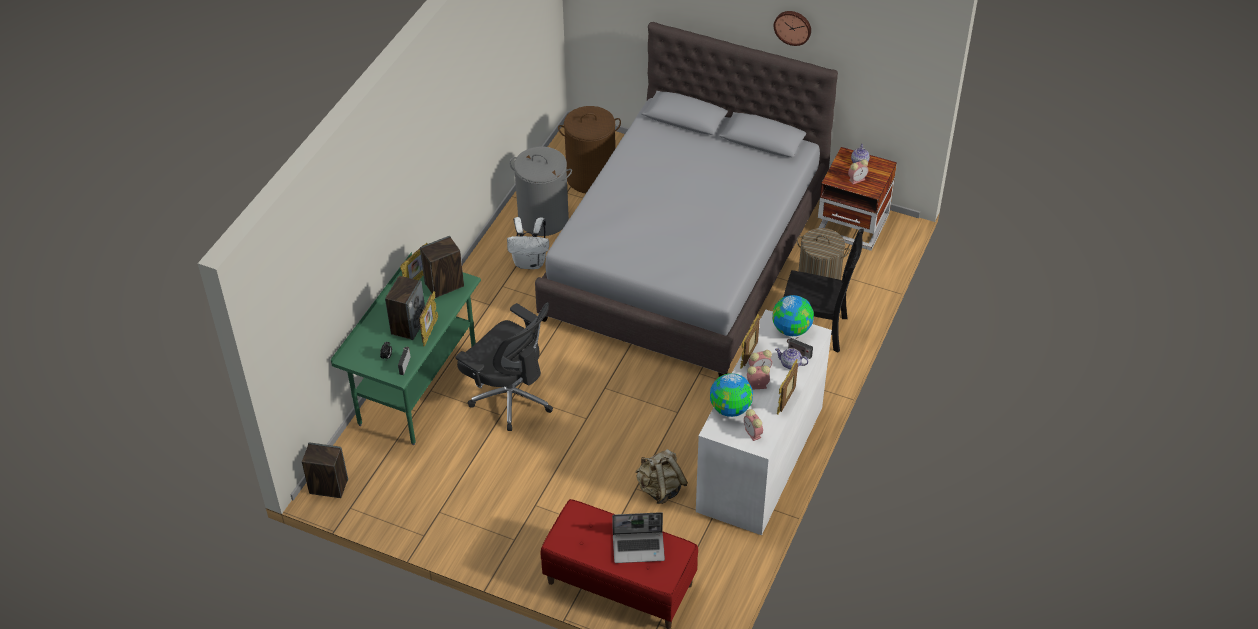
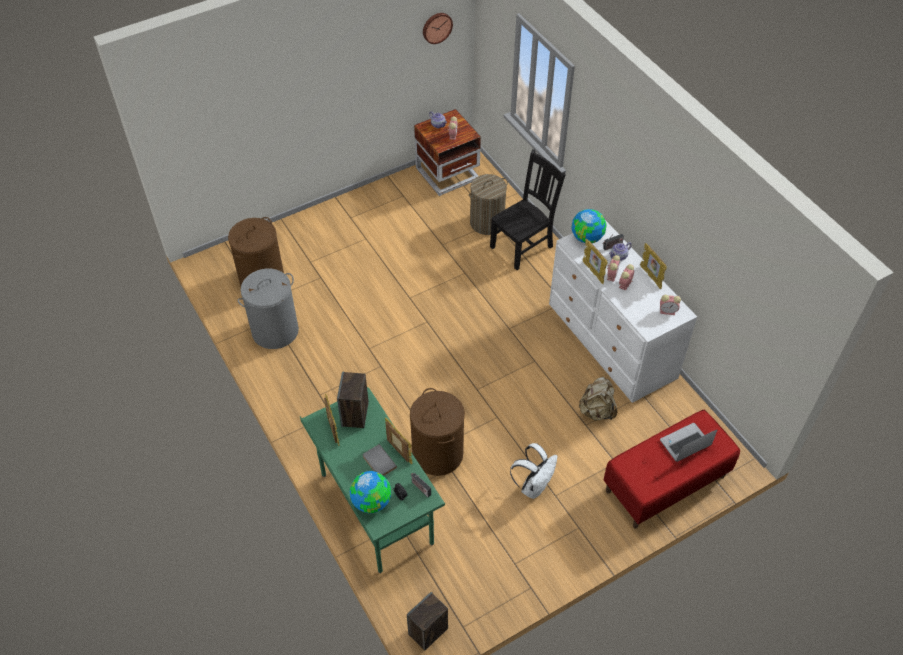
camera: 55 degrees left, 5 degrees up
(408, 325) = (378, 462): speaker -> grey book
(509, 398) = (438, 454): office chair -> brown laundry basket
(530, 262) = (312, 364): white backpack -> white backpack (533, 486)
(639, 547) = (685, 444): laptop -> laptop turned 150 degrees counterclockwise
(687, 256) = (393, 271): grey bed -> none
(730, 408) = (635, 310): globe -> globe (372, 501)
(793, 27) = (359, 52): wall clock -> wall clock (436, 27)

